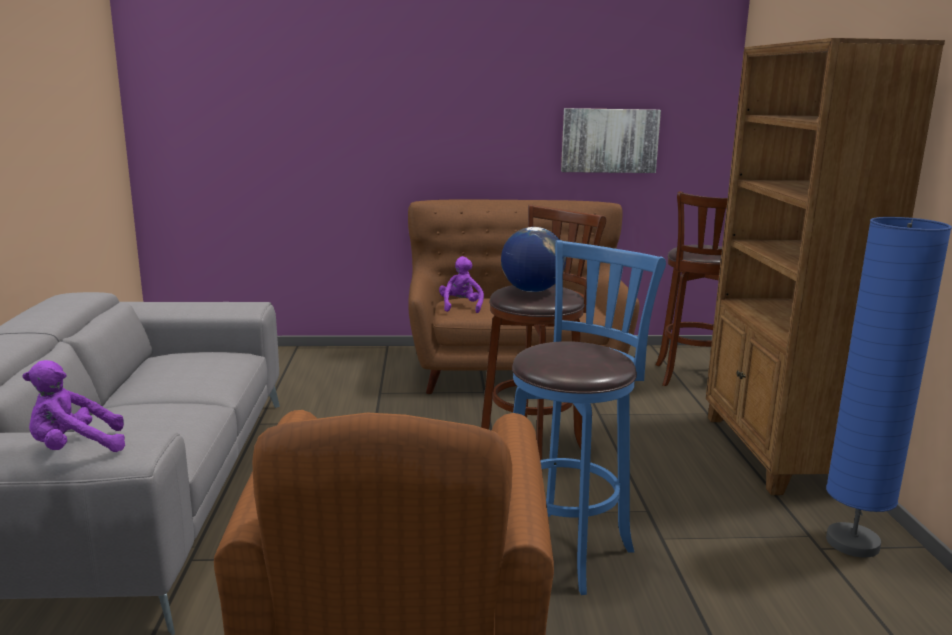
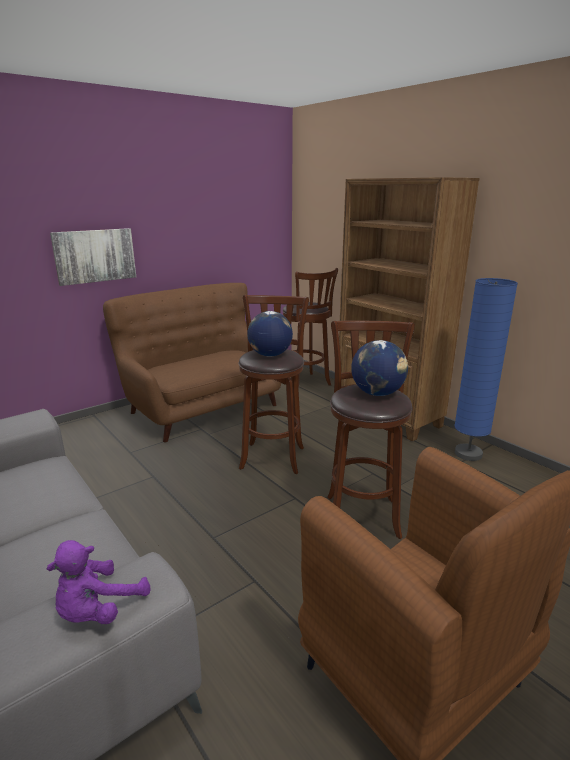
camera: 35 degrees left, 5 degrees up
(461, 307) = (168, 373): purple plush toy -> none
(567, 547) = (362, 513): blue stool -> brown stool
(583, 354) = (377, 393): none -> globe
(609, 140) = (225, 240): picture -> picture (95, 256)

